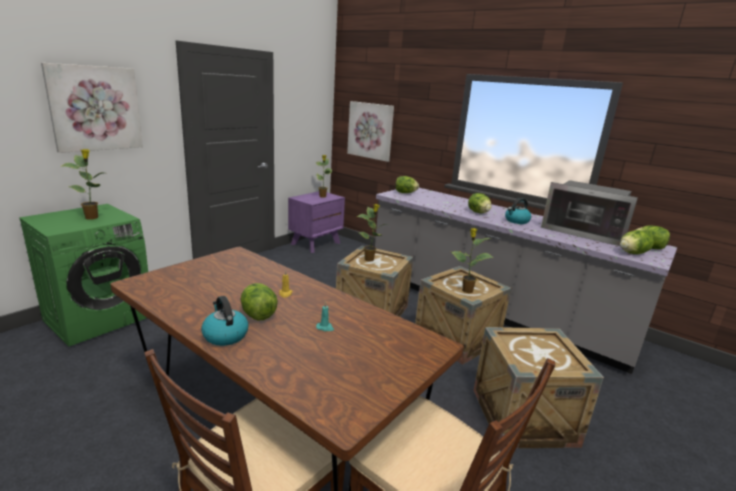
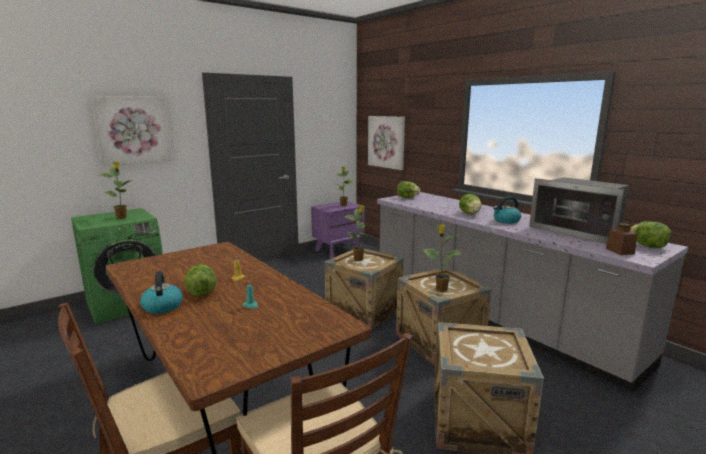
camera: 15 degrees right, 5 degrees down
(632, 253) = (620, 251): lettuce -> brown jar

